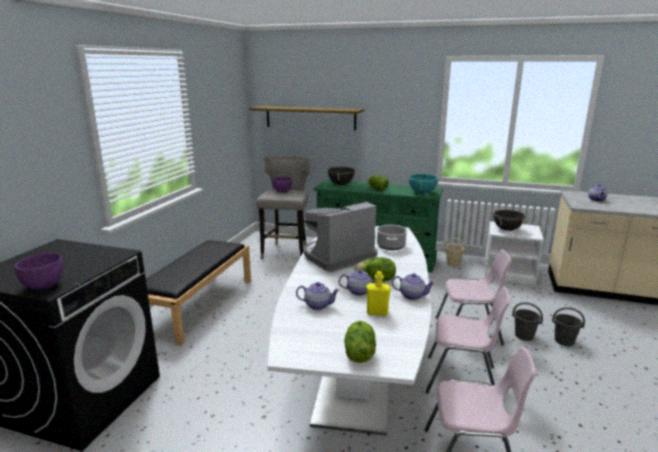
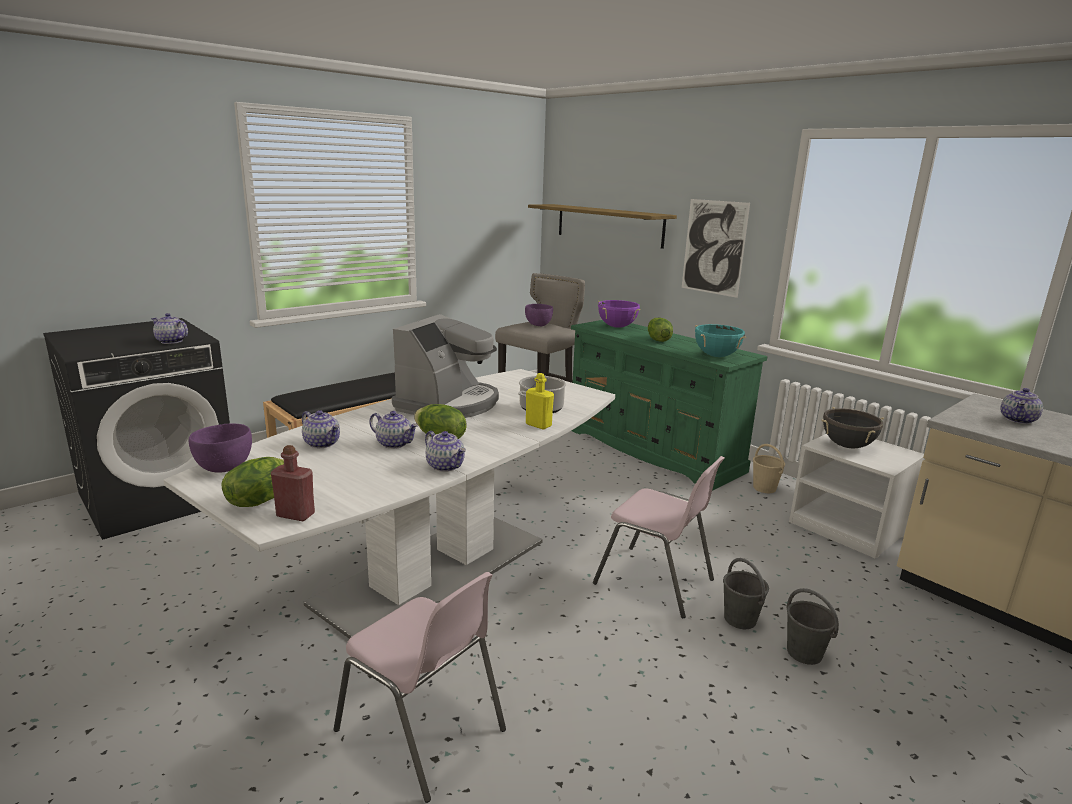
camera: 30 degrees right, 0 degrees up
(44, 286) = (87, 350): purple bowl -> purple bowl (225, 468)
(103, 260) = (171, 341): none -> teapot
(337, 257) = (449, 404): coffee machine -> coffee machine turned 120 degrees clockwise
(341, 184) = (617, 327): black cooking pot -> purple cooking pot
(377, 312) = (367, 469): yellow bottle -> yellow bottle (538, 425)
(393, 127) = (714, 247): none -> picture
(397, 354) = (295, 515): none -> red bottle
(462, 379) = (555, 634): pink chair -> none

